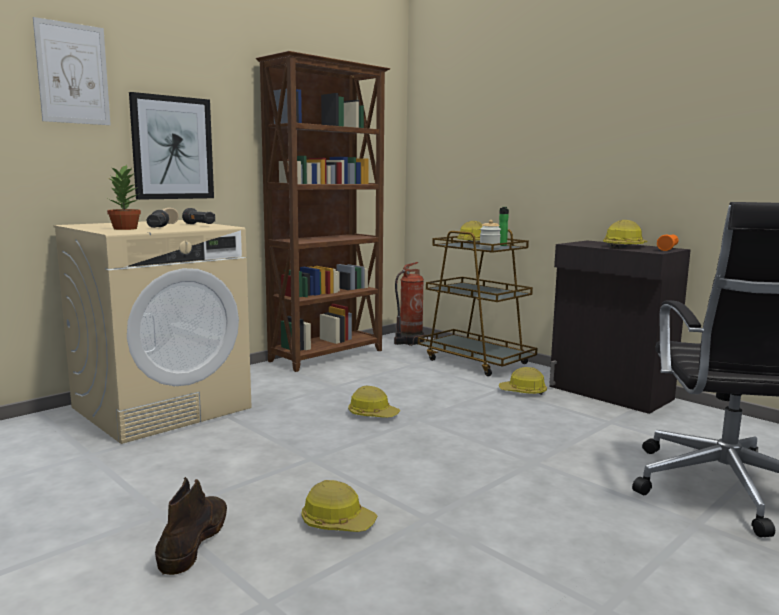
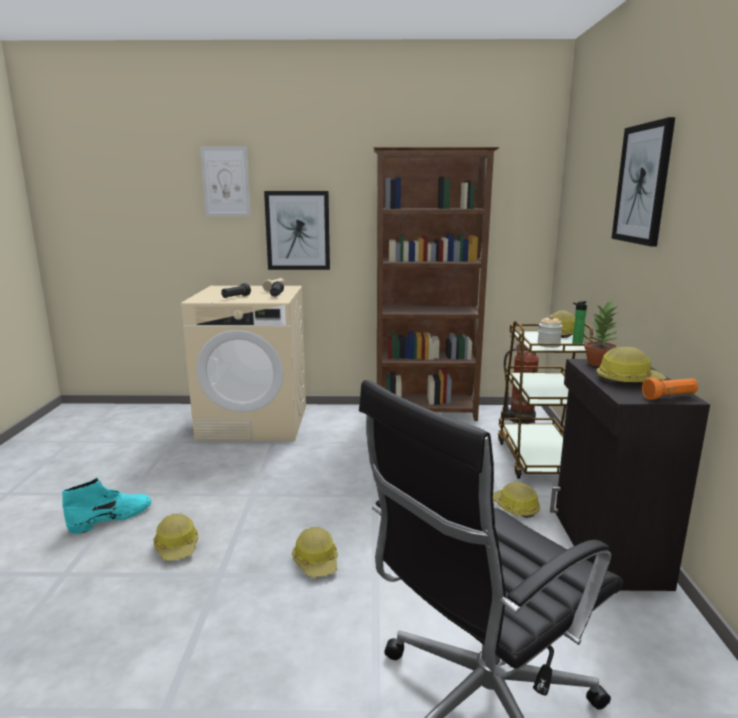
camera: 45 degrees right, 5 degrees up
(126, 228) = (219, 296): potted plant -> potted plant (599, 363)
(194, 539) = (112, 518): brown boot -> turquoise boot
(373, 414) = (353, 477): hard hat -> hard hat (317, 561)
(558, 103) = (642, 184): none -> picture

